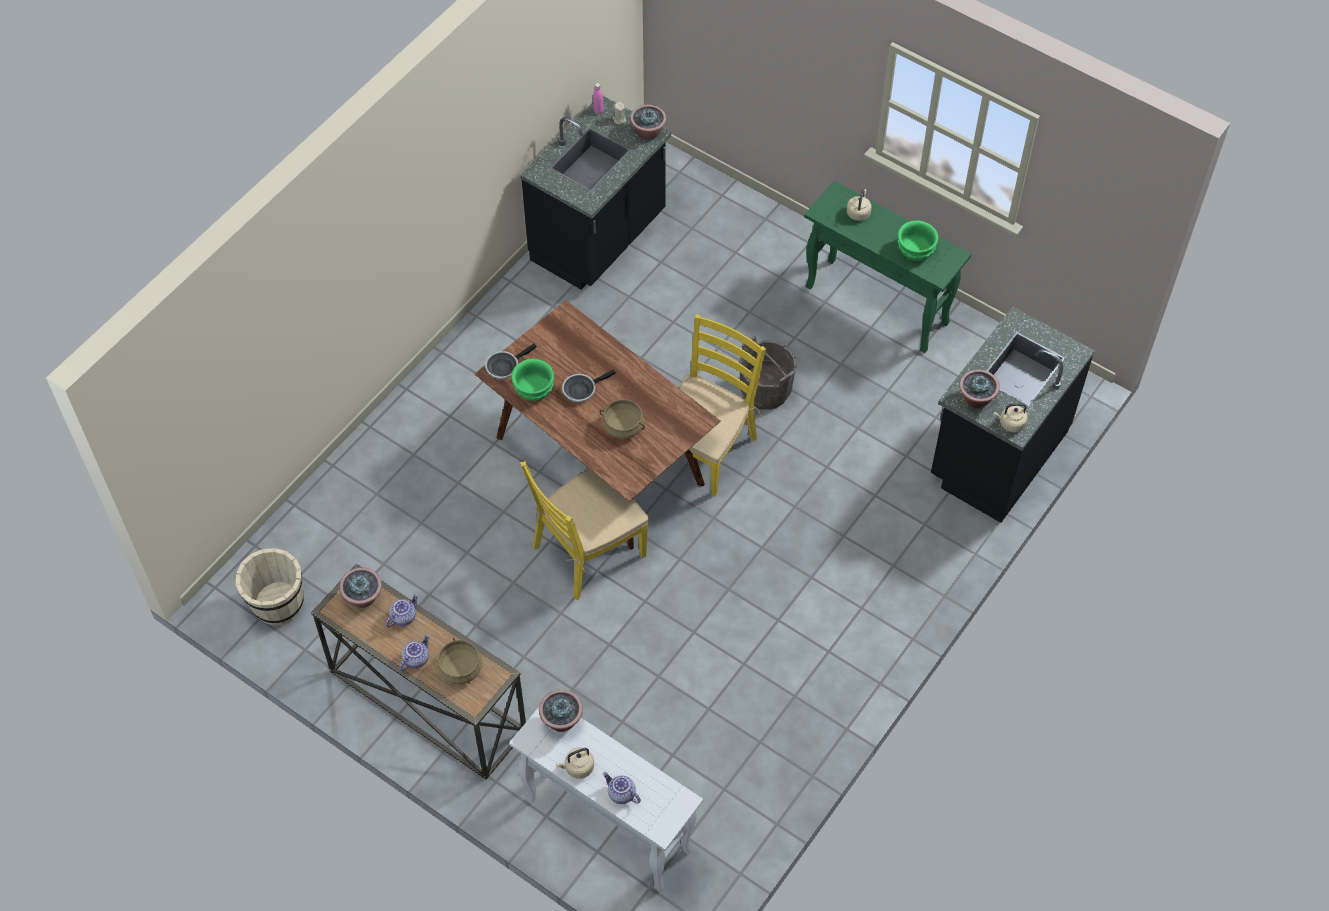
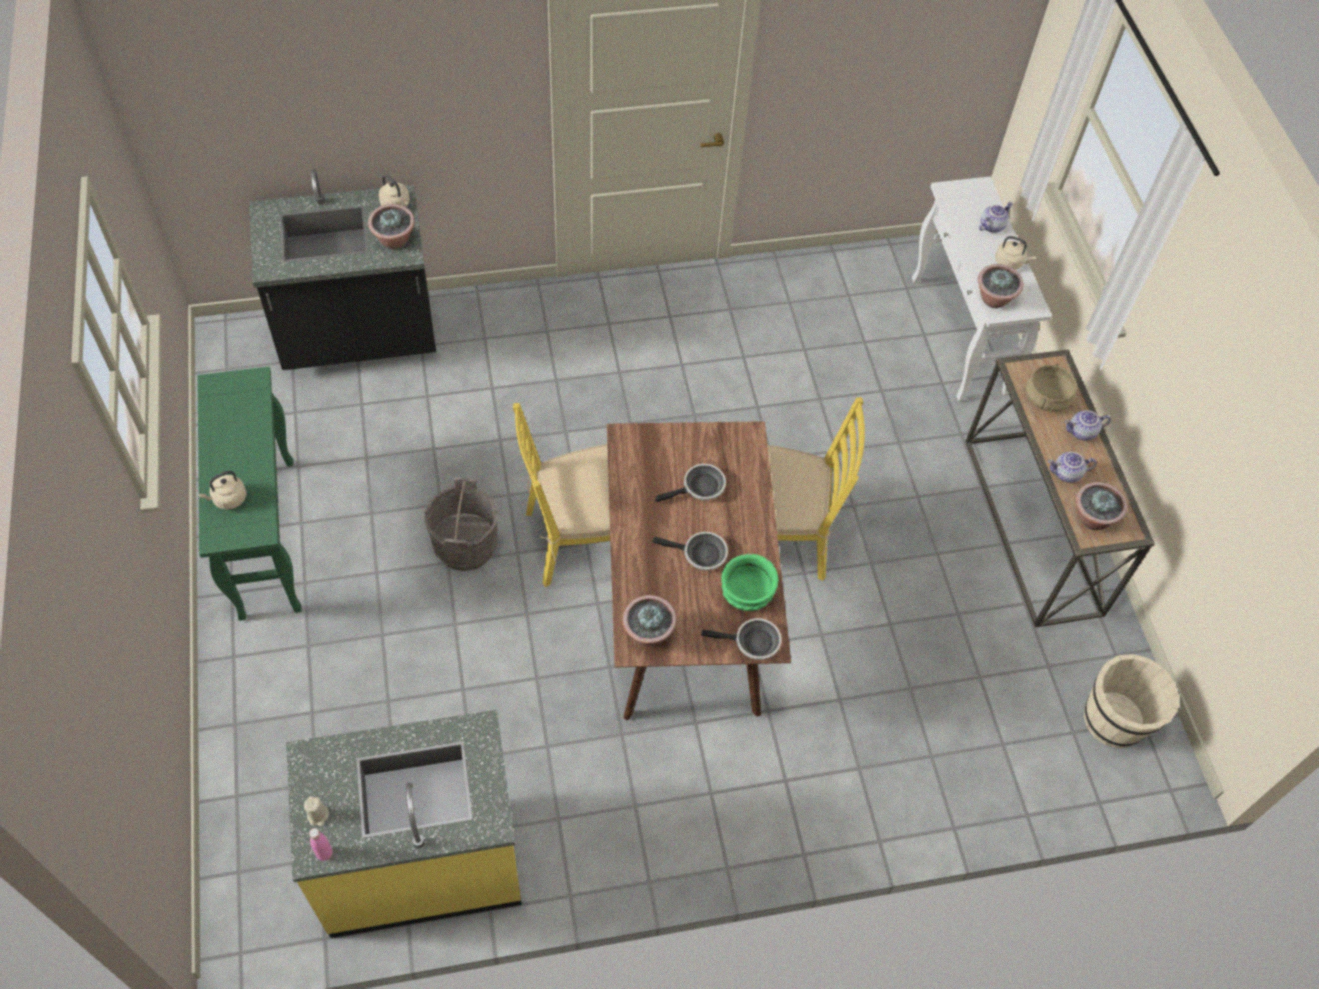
camera: 140 degrees left, 0 degrees up
(599, 239) = (421, 860): black counter -> yellow counter
(621, 794) = (991, 225): teapot -> teapot turned 120 degrees counterclockwise
(623, 427) = (700, 488): beige cooking pot -> frying pan
(648, 133) = (311, 765): potted plant -> potted plant (648, 634)
(915, 250) = (236, 419): green bowl -> none

